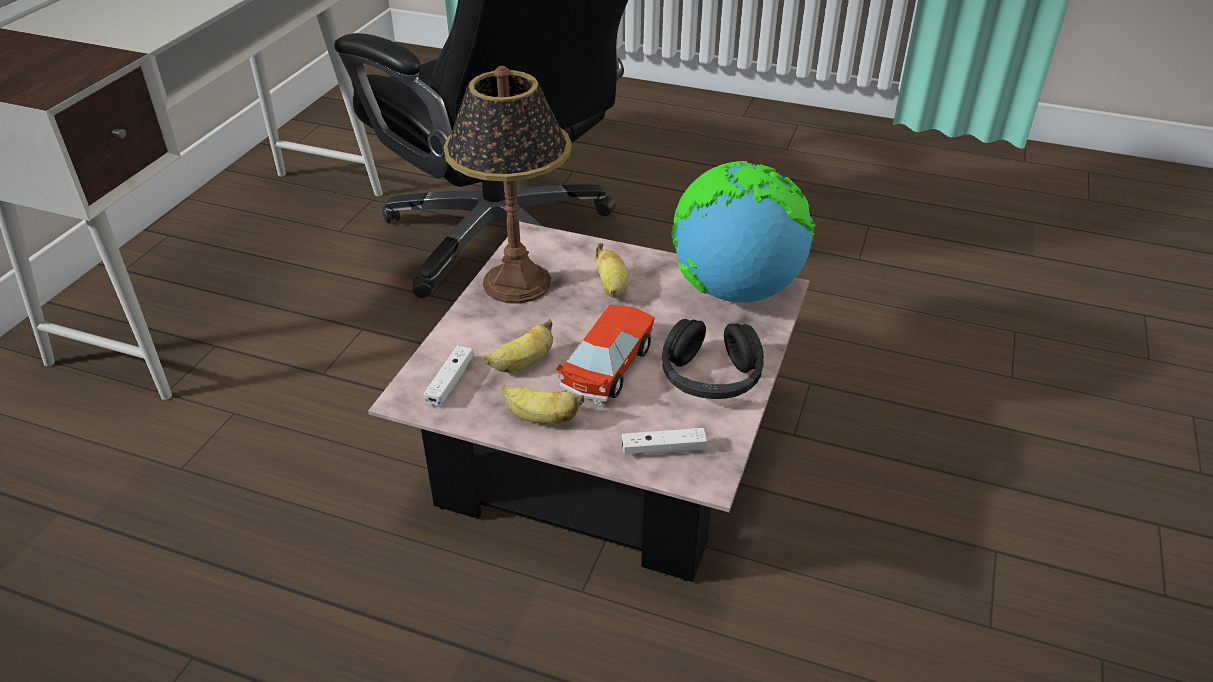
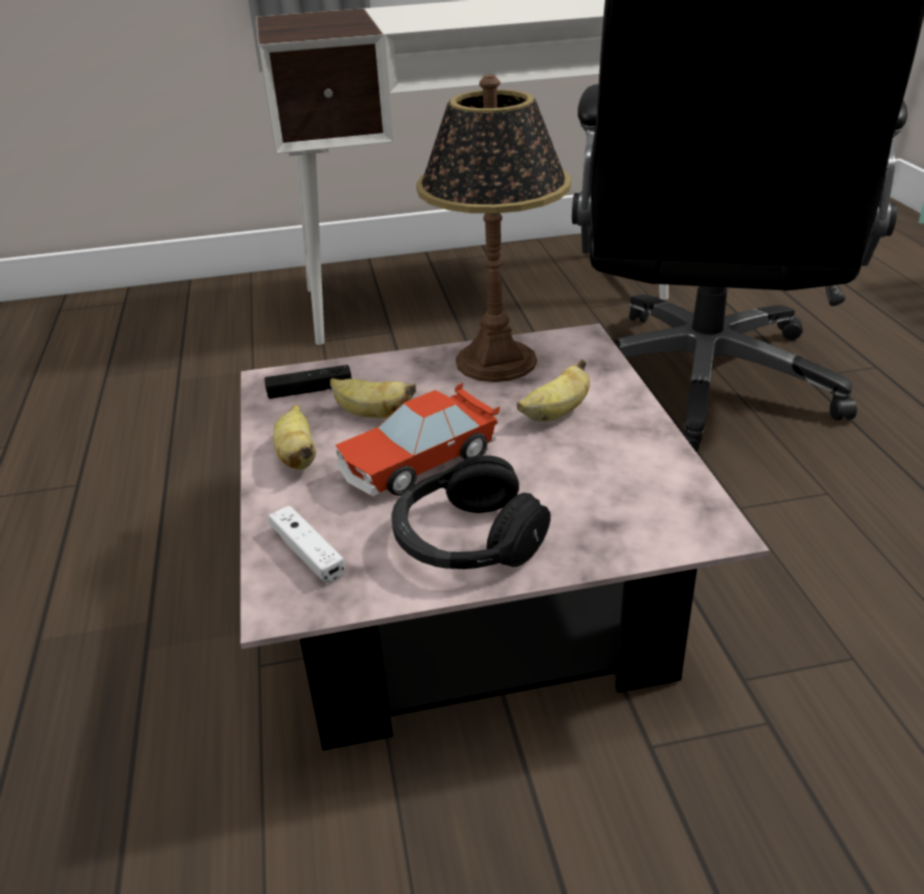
camera: 60 degrees right, 5 degrees down
(450, 382) = (310, 390): white game controller -> black game controller
(608, 365) = (418, 463): toy car -> toy car turned 150 degrees clockwise
(735, 291) = (659, 496): globe -> none

